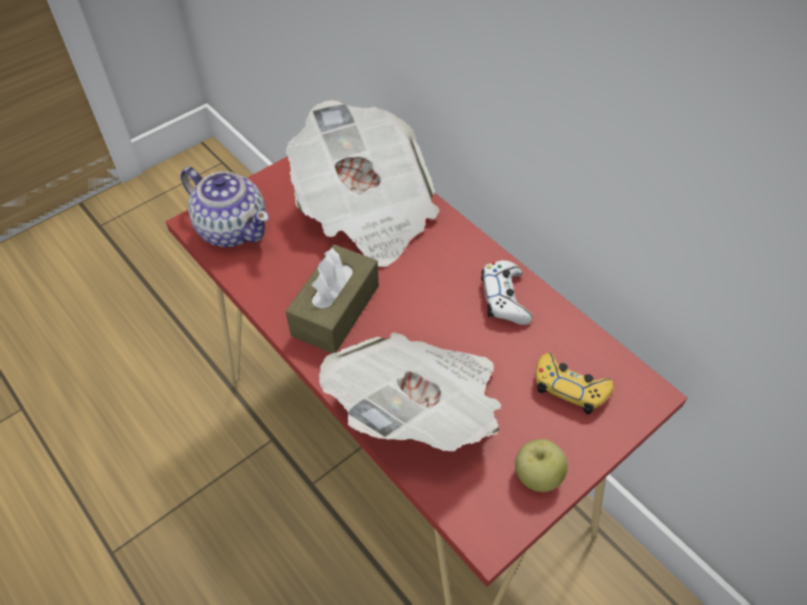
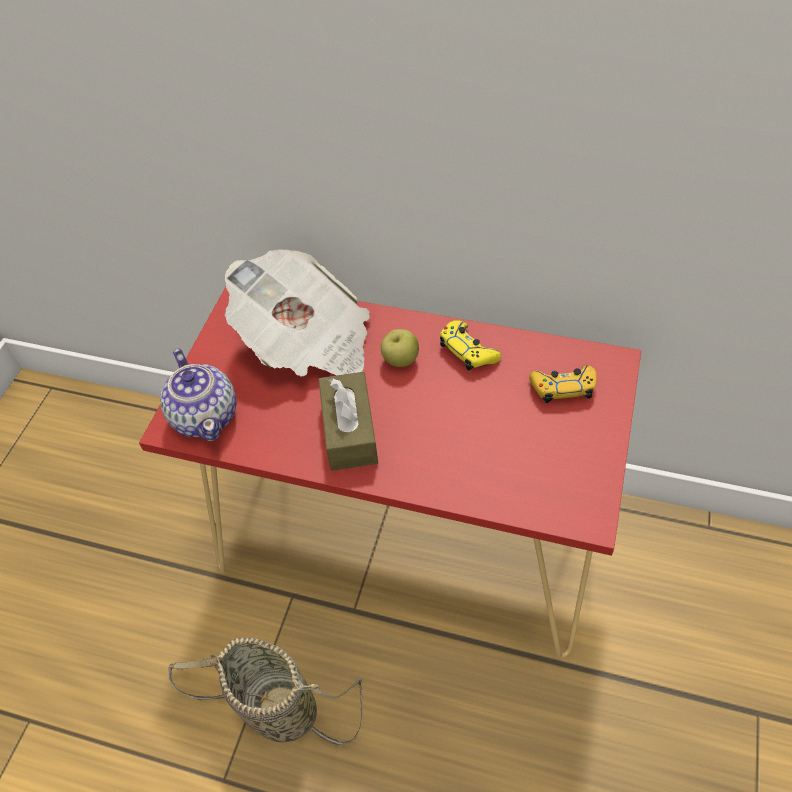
camera: 30 degrees left, 0 degrees up
(190, 524) = (275, 708): none -> basket
(232, 228) = (205, 415): teapot -> teapot turned 60 degrees clockwise
(420, 409) = (474, 464): newspaper -> none
(504, 298) = (468, 350): white game controller -> yellow game controller
(537, 476) = (589, 460): apple -> apple (400, 360)

